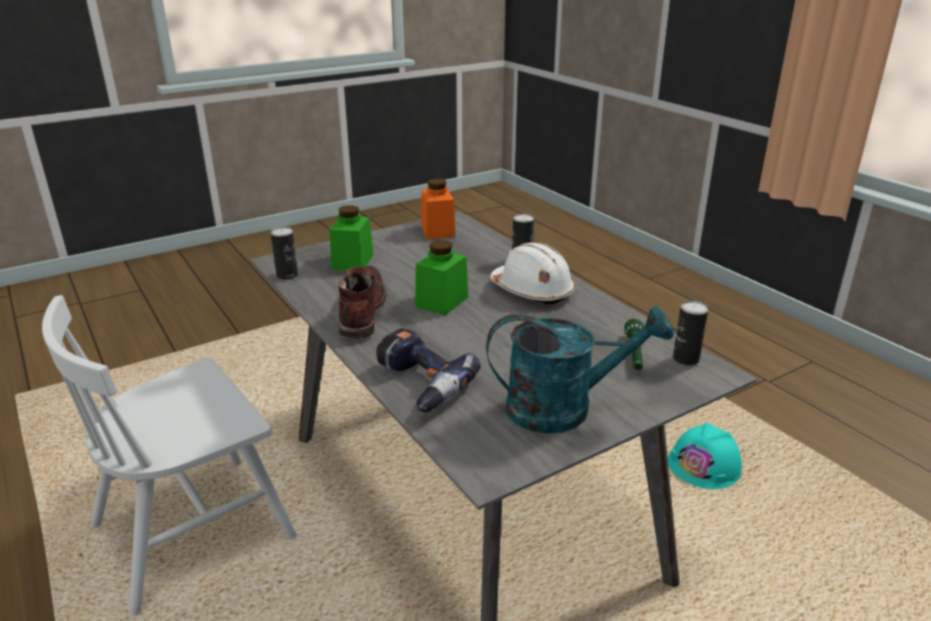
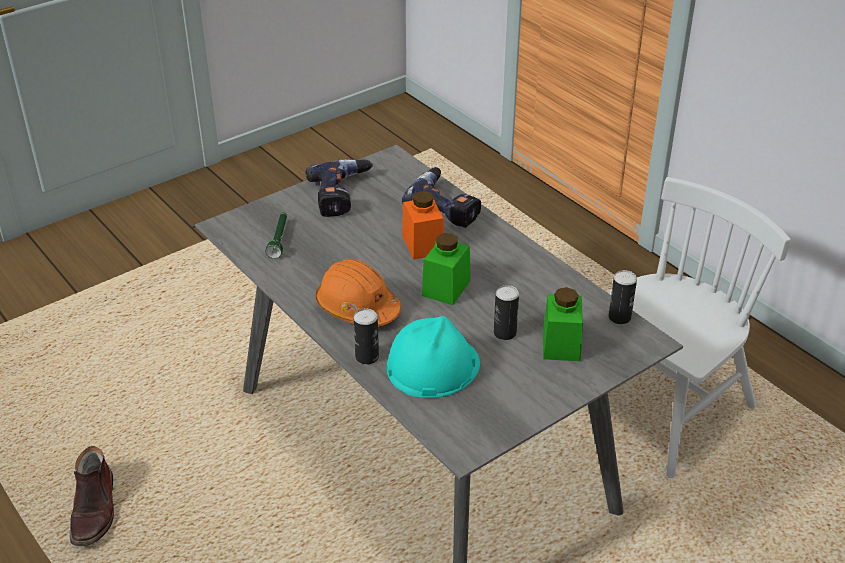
camera: 175 degrees right, 10 degrees up
(361, 311) = (519, 273): brown boot -> brown boot (95, 510)
(438, 230) = (478, 417): orange jar -> orange jar (423, 244)
(532, 291) = (357, 308): white hard hat -> orange hard hat
(564, 408) = (342, 195): turquoise watering can -> power drill
(686, 359) = (240, 237): can -> can (504, 333)
(704, 466) = (168, 506): turquoise hard hat -> turquoise hard hat (432, 365)

